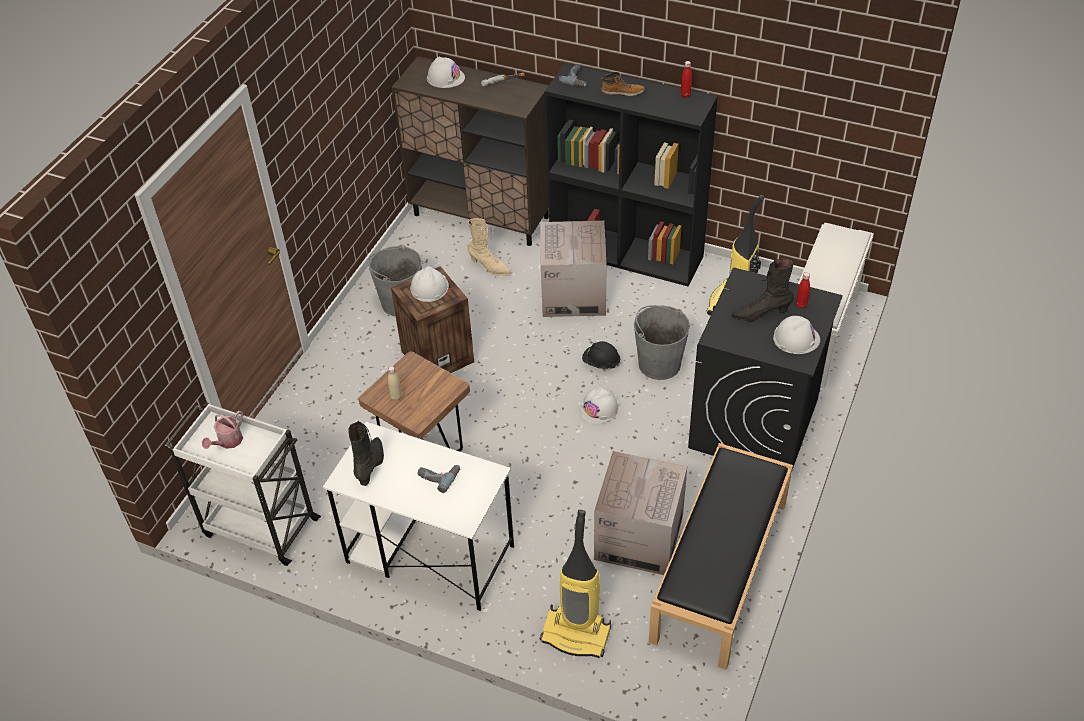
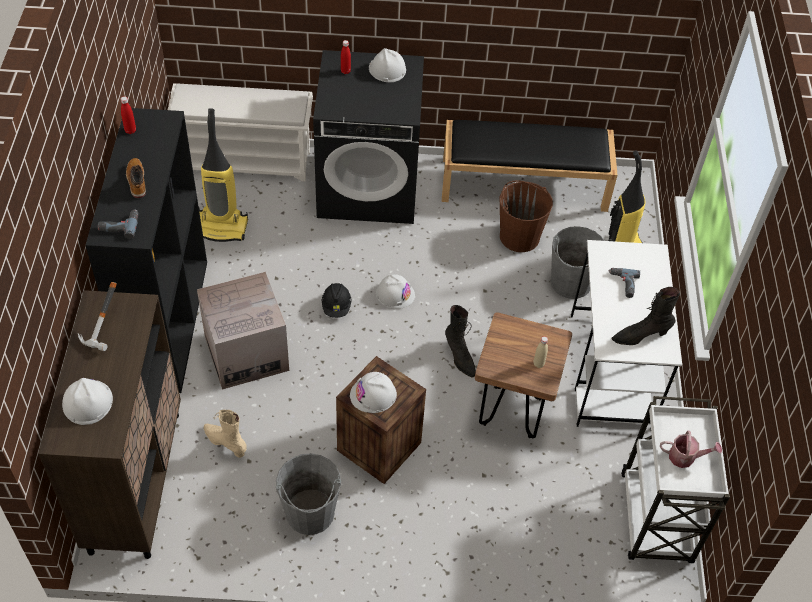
camera: 115 degrees left, 5 degrees up
(489, 267) = (225, 443): beige boot -> beige boot turned 60 degrees counterclockwise
(639, 537) = (519, 236): cardboard box -> brown bucket
(659, 363) = (321, 263): grey bucket -> grey bucket (570, 282)
(760, 314) = (367, 93): black boot -> black boot (459, 357)

